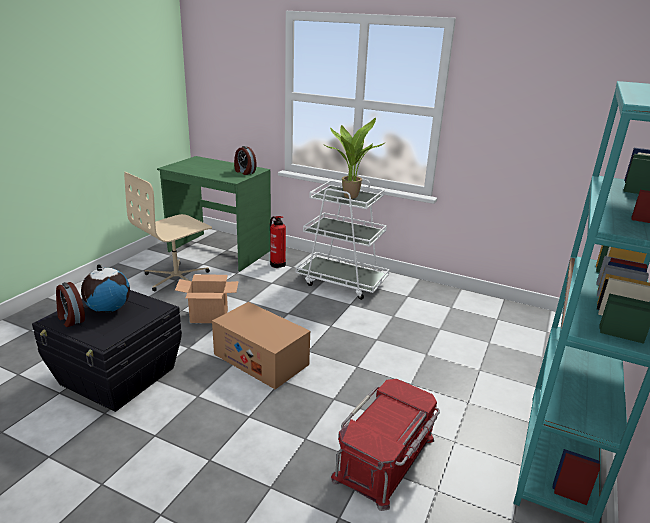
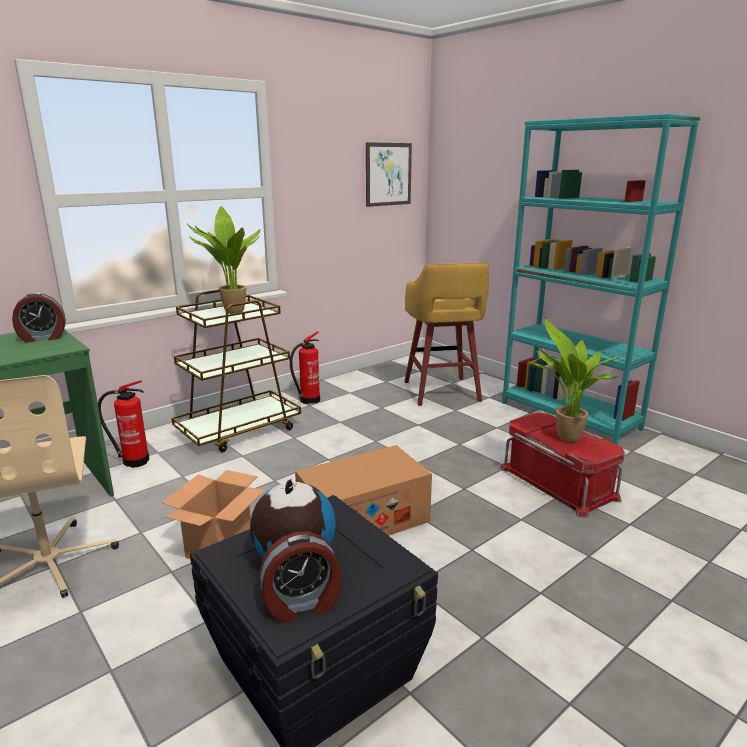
camera: 65 degrees left, 5 degrees down
(342, 282) = (239, 430): white cart -> brown cart
(386, 418) = (565, 439): none -> potted plant
(414, 293) = (308, 400): none -> fire extinguisher
(511, 354) = (442, 392): none -> yellow stool
(595, 116) = (388, 174): none -> picture

